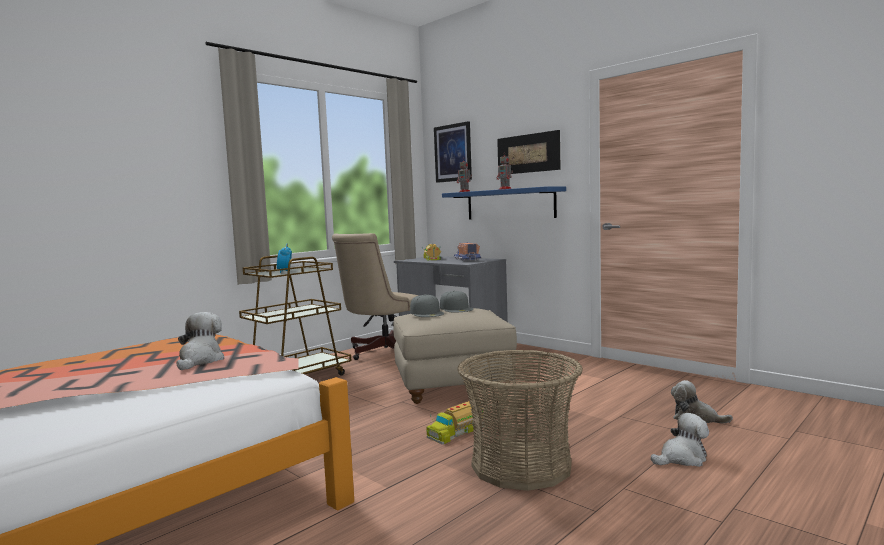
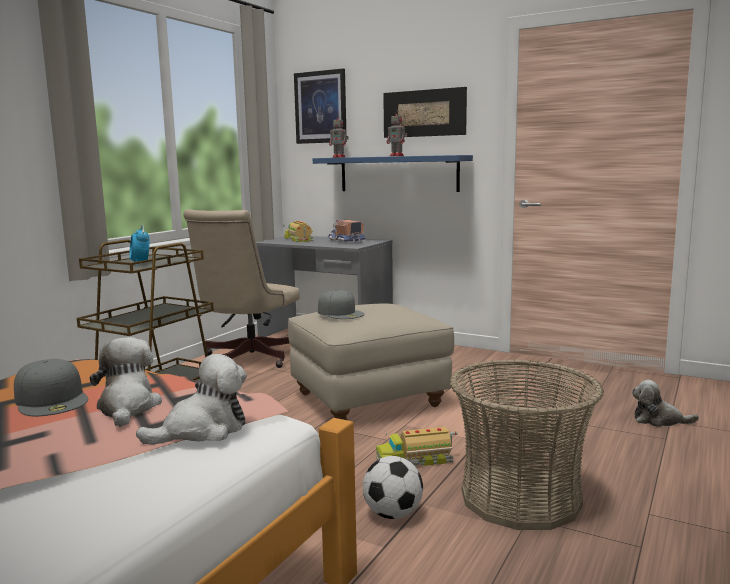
camera: 15 degrees left, 5 degrees up
(410, 467) = (393, 514): none -> football
(456, 308) = (370, 305): grey cap -> grey cap (52, 399)
(456, 431) = (415, 460): toy truck -> toy truck turned 45 degrees clockwise
(682, 458) = (679, 470): plush toy -> plush toy (203, 430)

